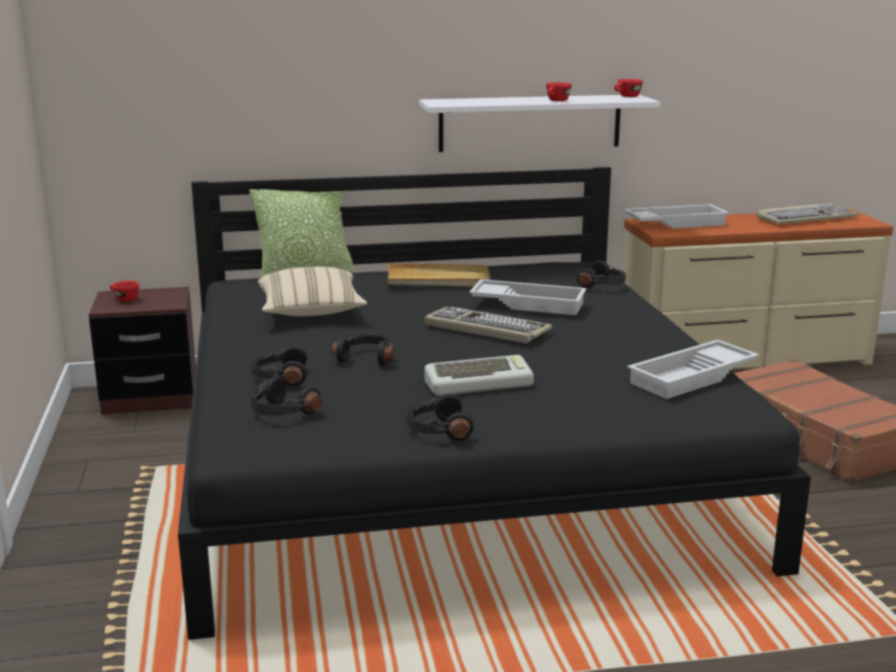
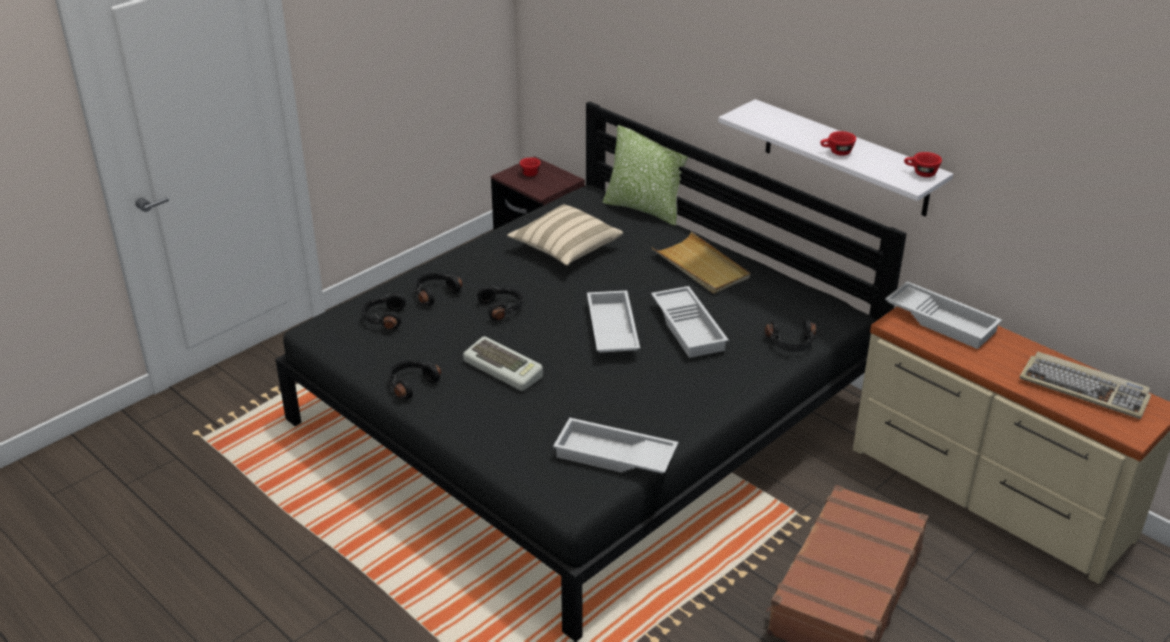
camera: 55 degrees right, 15 degrees up
(485, 328) = (610, 330): keyboard -> white tray

